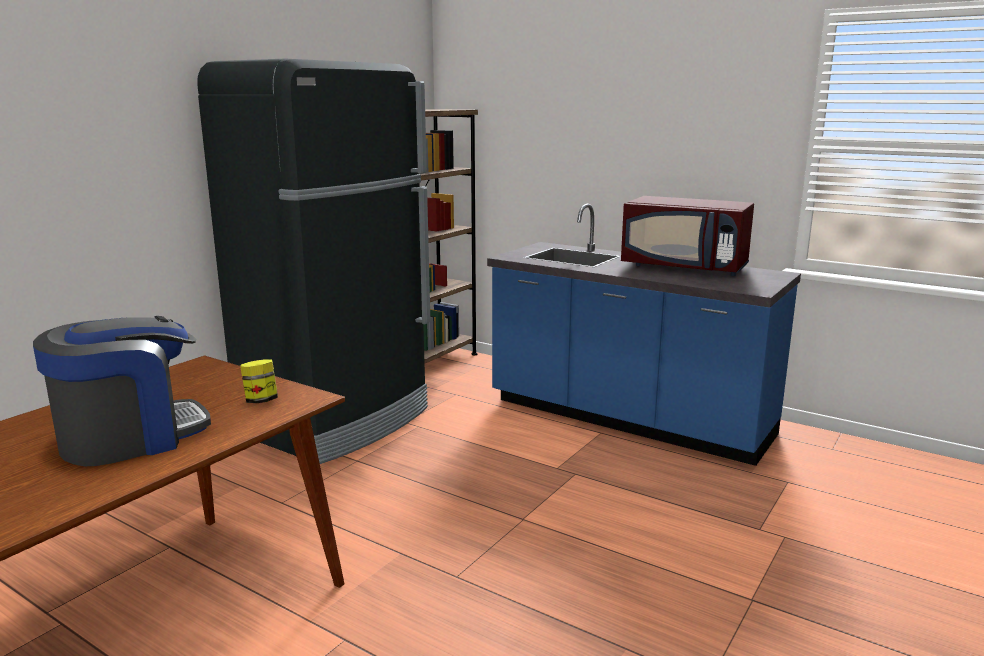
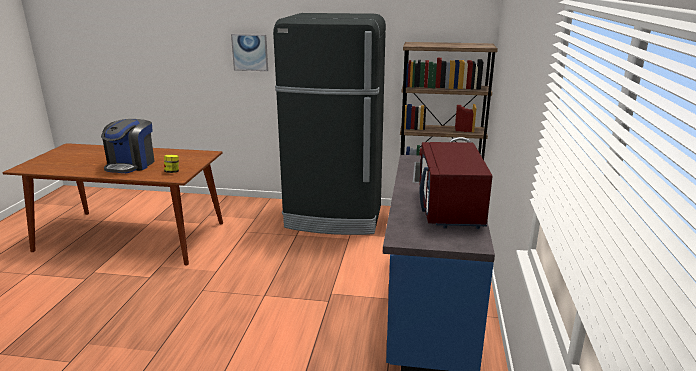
camera: 65 degrees right, 5 degrees up
(109, 148) = (250, 52): none -> picture
(131, 437) = (131, 165): coffee machine -> coffee machine turned 75 degrees clockwise

